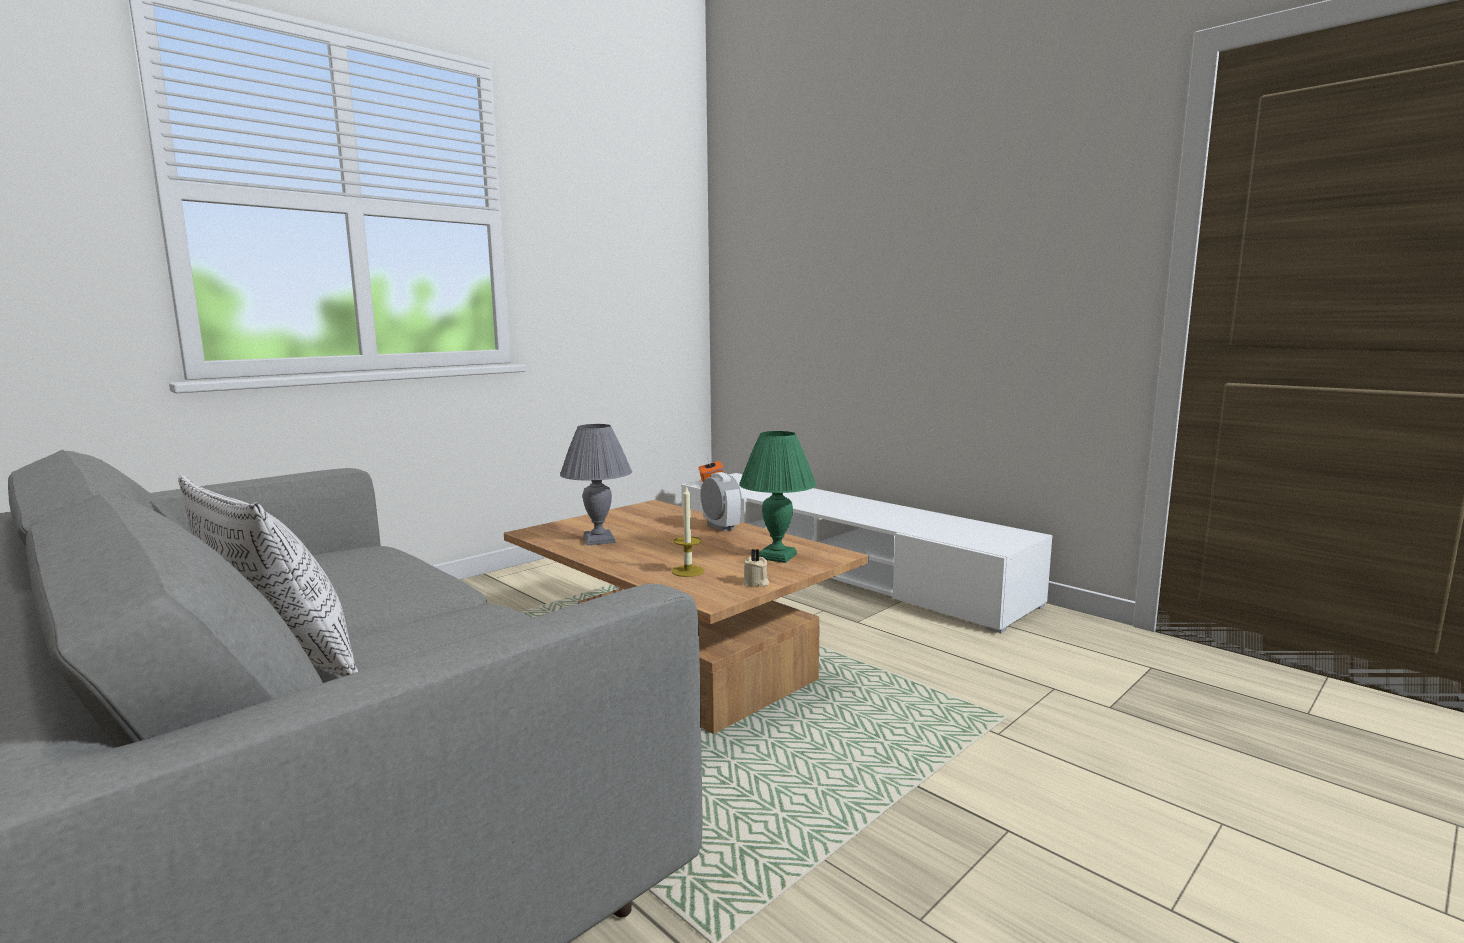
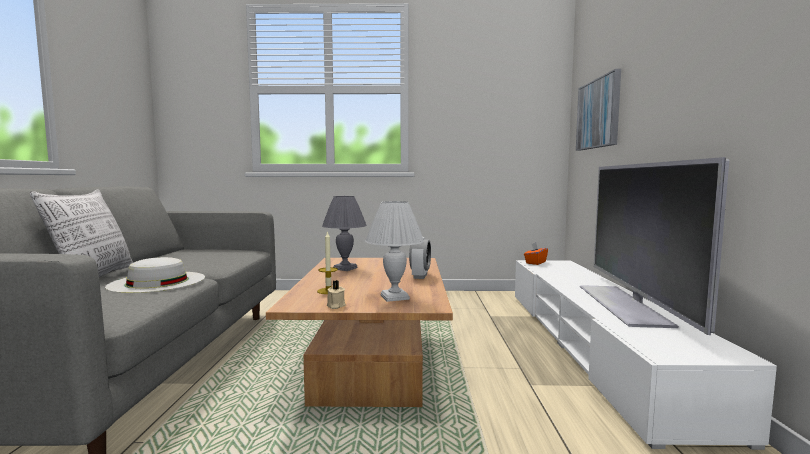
camera: 45 degrees right, 5 degrees down
(446, 631) = (157, 282): none -> white hat
(776, 556) = (394, 297): green table lamp -> white table lamp
(778, 283) = (598, 114): none -> picture
(888, 513) = (624, 304): none -> television

